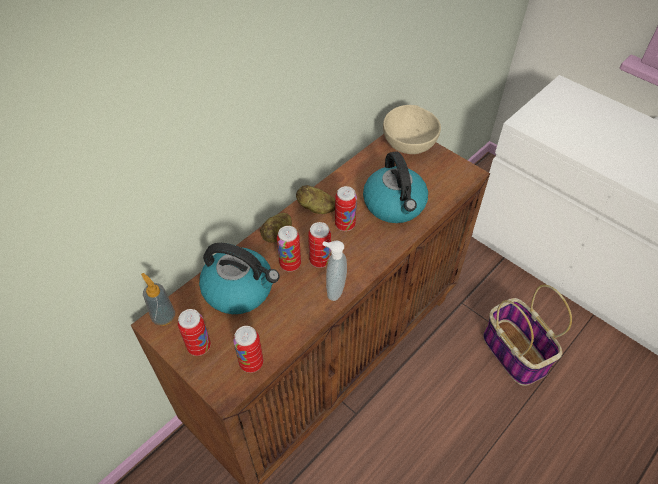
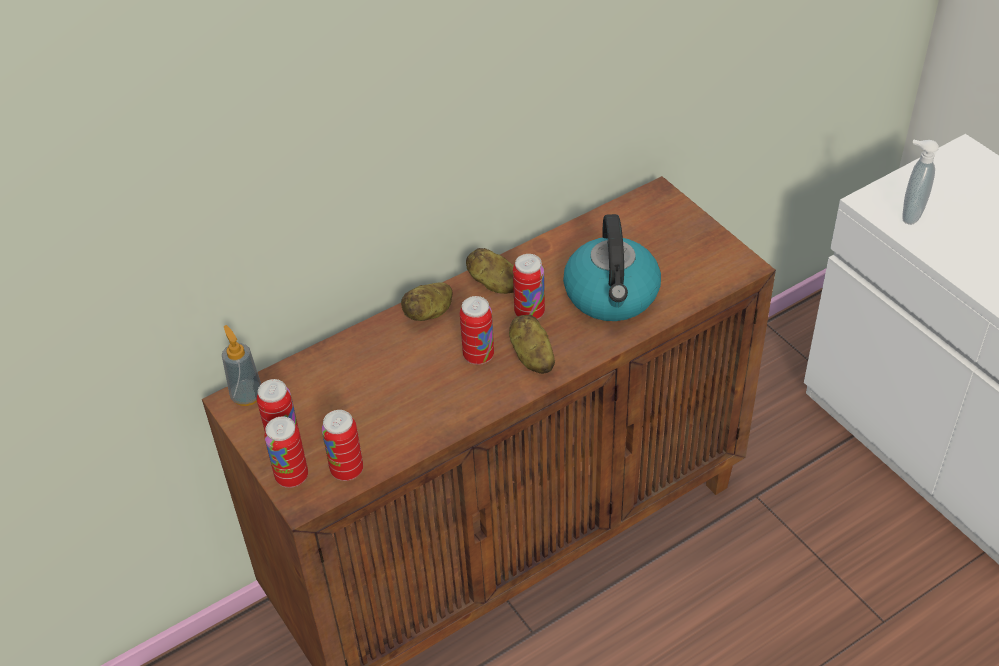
camera: 15 degrees right, 5 degrees down
(240, 289) = (357, 377): kettle -> none
(290, 264) = (435, 354): can -> can (292, 477)
(334, 289) = (486, 396): soap dispenser -> soap dispenser (909, 214)
(355, 256) = (531, 356): none -> potato
(410, 143) = (665, 211): beige bowl -> none
(513, 352) = (821, 586): basket -> none

